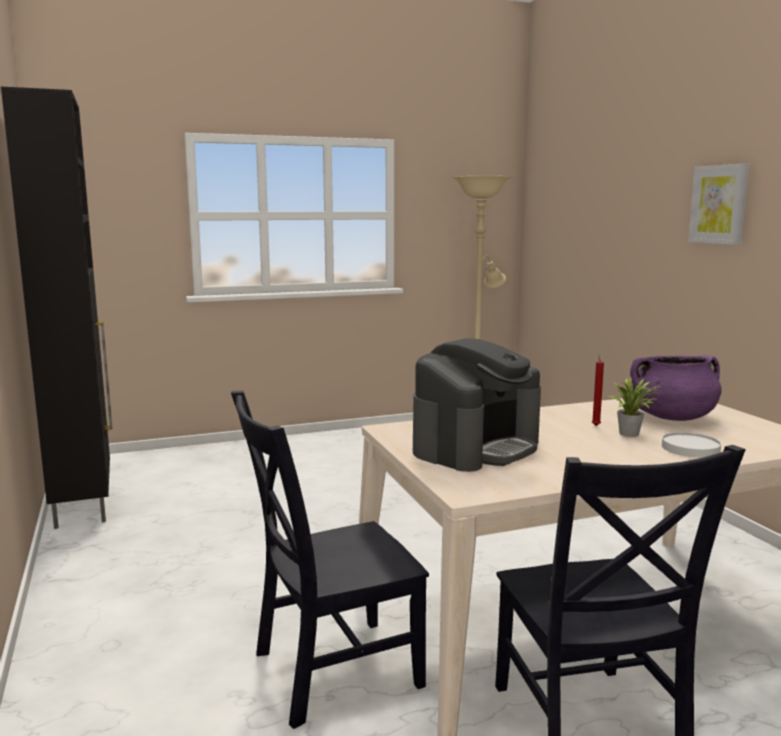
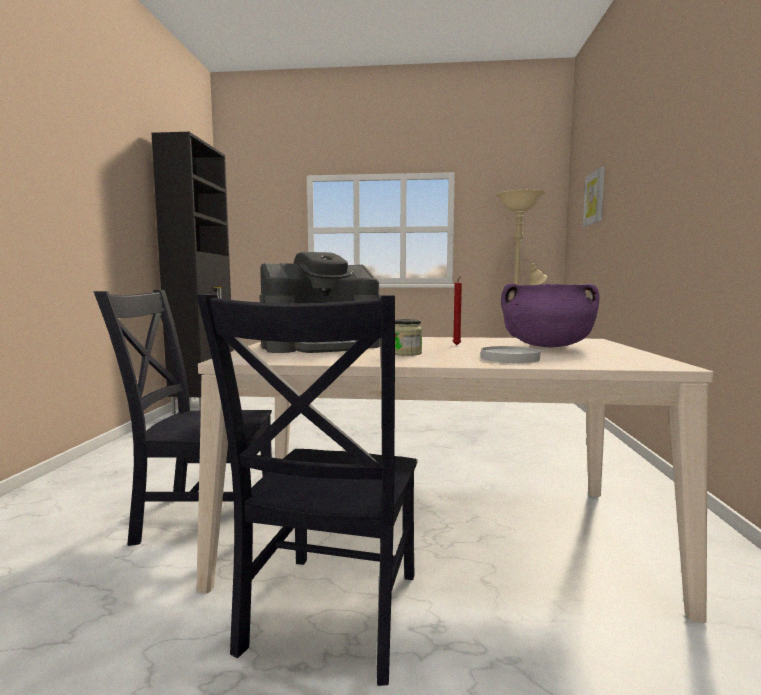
camera: 25 degrees right, 5 degrees down
(591, 452) = (406, 353): none -> jar
(631, 434) = (476, 350): potted plant -> none
(719, 204) = (681, 167): picture -> picture (595, 198)

